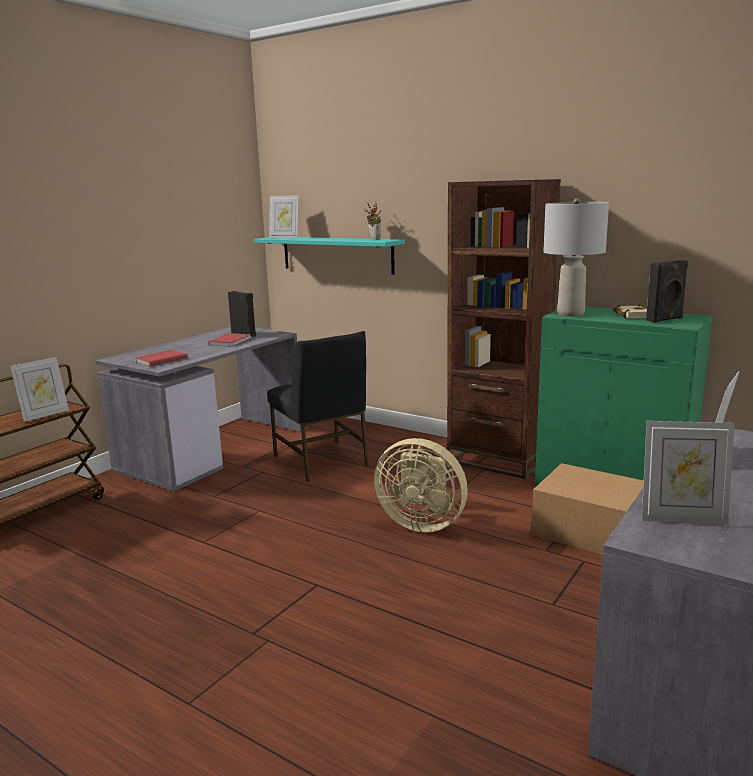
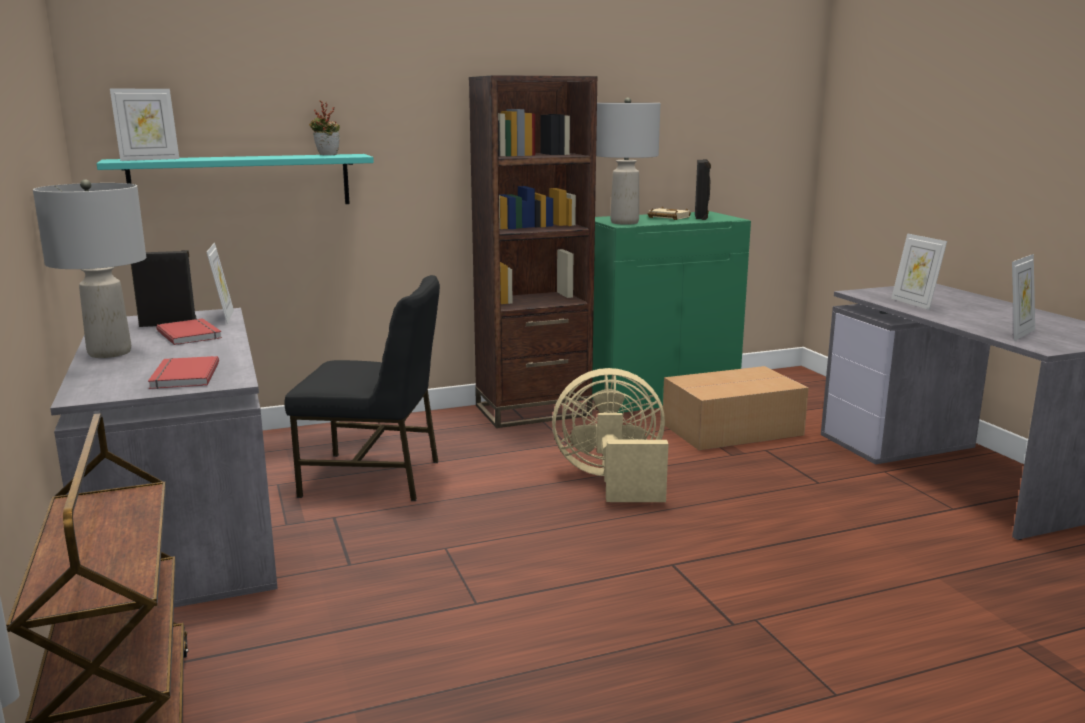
camera: 55 degrees left, 0 degrees up
(45, 415) = (133, 516): picture frame -> picture frame (224, 317)
(182, 342) = (109, 353): none -> grey table lamp
(421, 523) = (612, 480): beige fan -> beige fan turned 150 degrees counterclockwise

